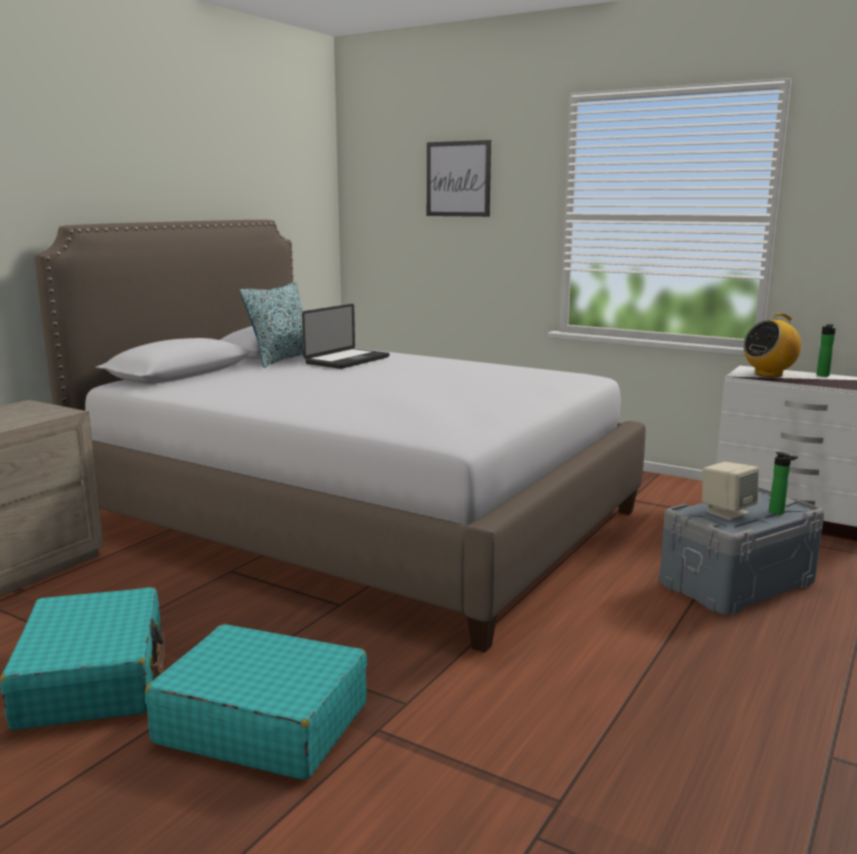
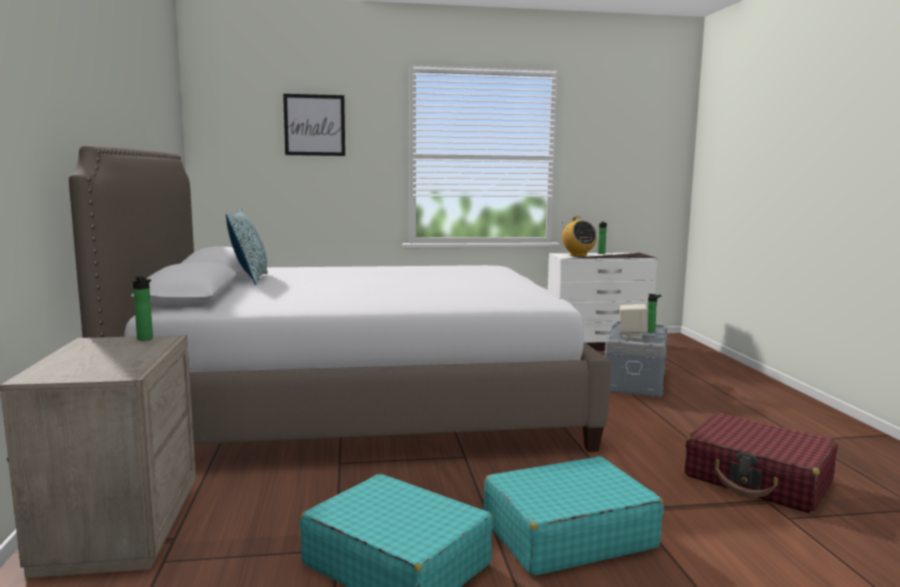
camera: 40 degrees left, 5 degrees down
(54, 409) = (146, 339): none -> bottle
(347, 360) = (306, 274): laptop -> none
(613, 773) = (758, 479): none -> red suitcase
(769, 374) = (578, 255): radio -> radio turned 45 degrees counterclockwise

